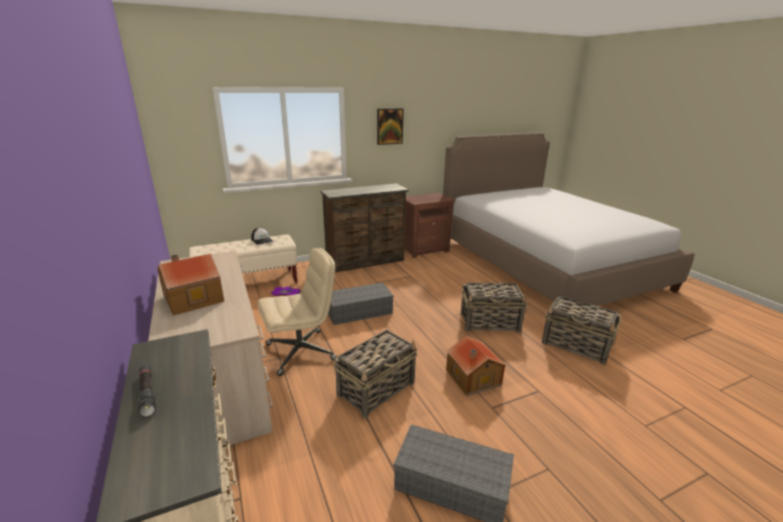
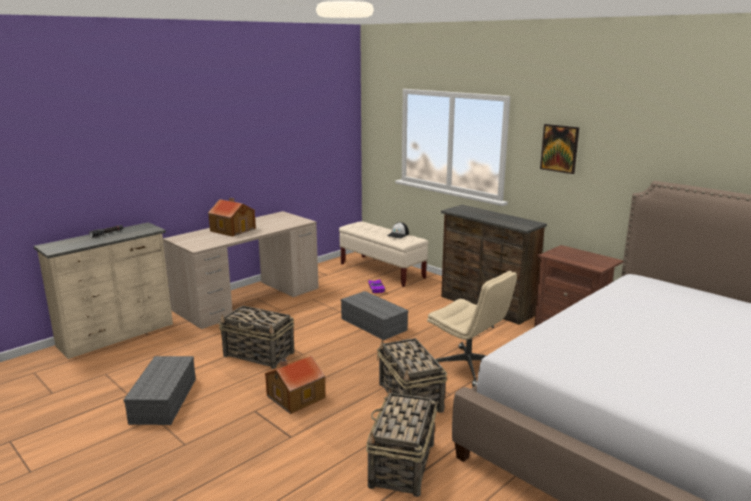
camera: 70 degrees right, 5 degrees down
(301, 351) = (293, 316): beige office chair -> beige office chair (468, 367)

